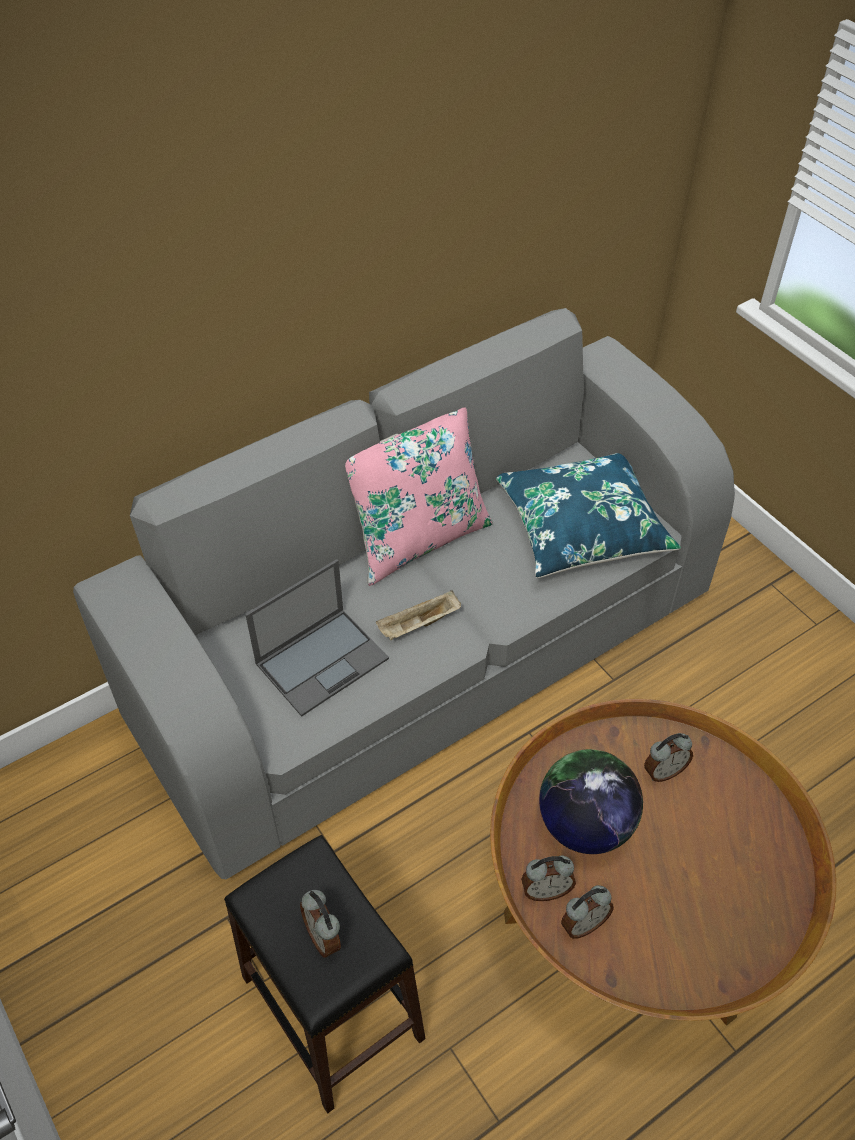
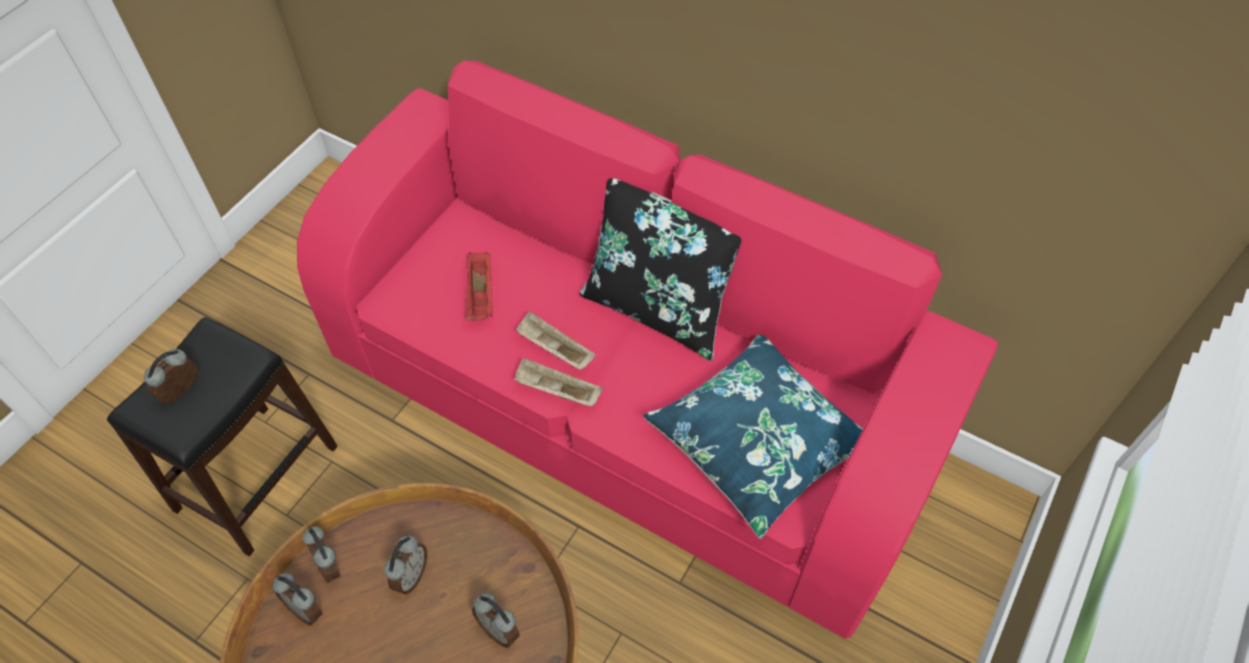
camera: 65 degrees right, 5 degrees up
(323, 660) = (481, 296): laptop -> red tray
(418, 538) = (658, 309): pink pillow -> black pillow
(428, 652) = (625, 407): grey sofa -> pink sofa
(464, 638) = (556, 391): none -> beige tray
(584, 824) = (410, 576): globe -> alarm clock

